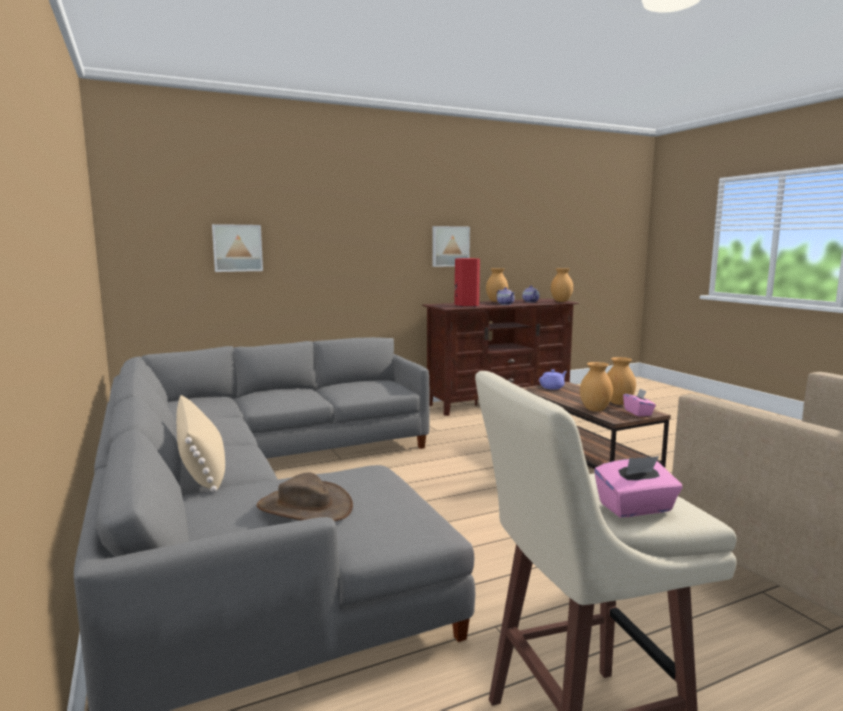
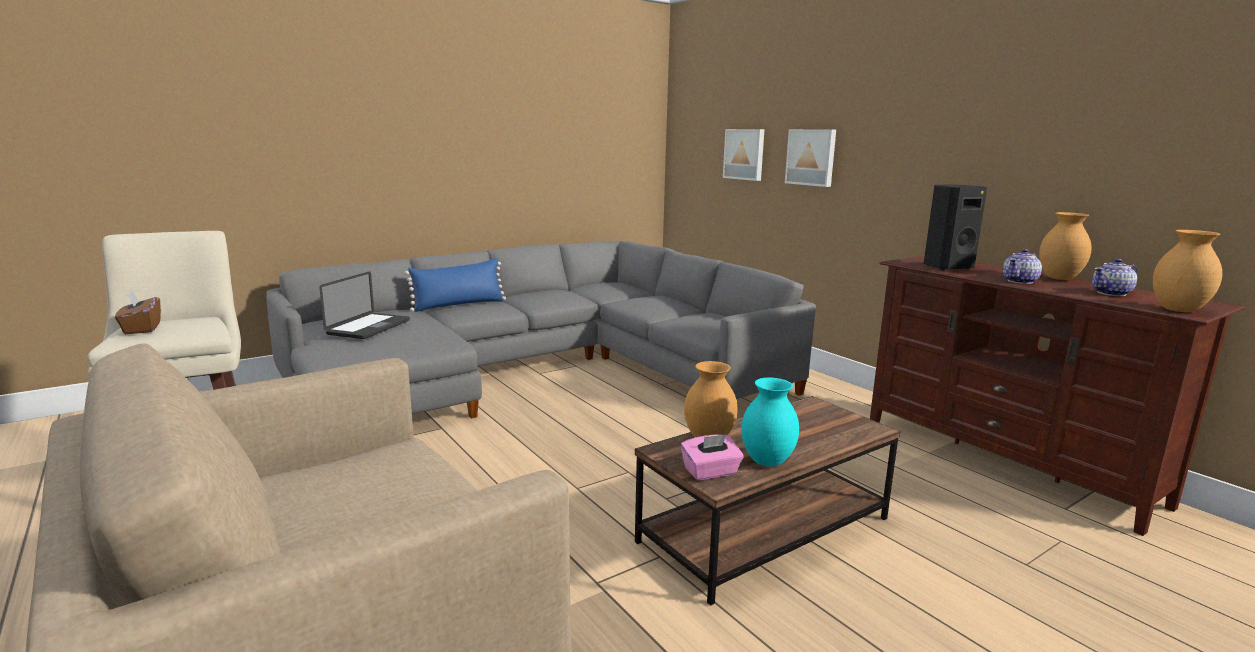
camera: 80 degrees right, 5 degrees up
(202, 467) = (459, 305): beige pillow -> blue pillow
(304, 507) = (369, 327): brown hat -> laptop
(450, 246) = (1000, 164): picture -> picture (811, 157)
(466, 305) = (946, 267): red speaker -> black speaker
(552, 387) = (835, 417): purple teapot -> none
(618, 403) = (768, 462): brown vase -> turquoise vase
(635, 508) = (141, 328): pink tissue box -> brown tissue box

